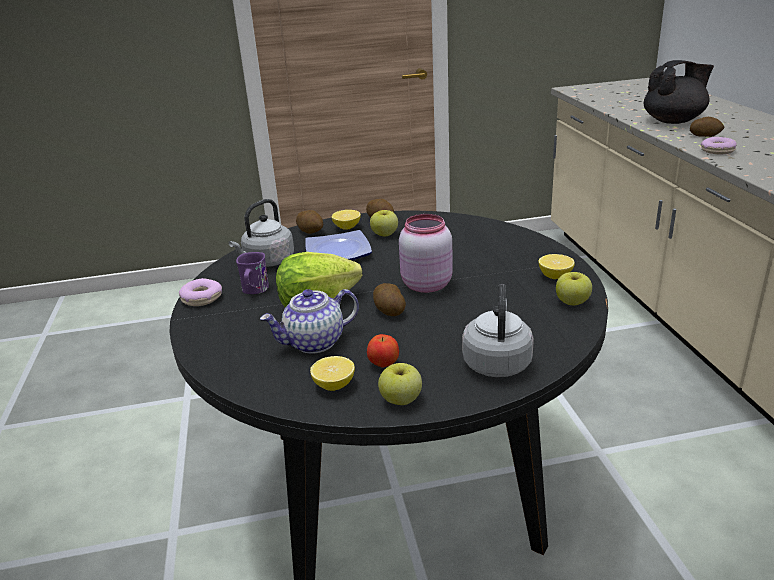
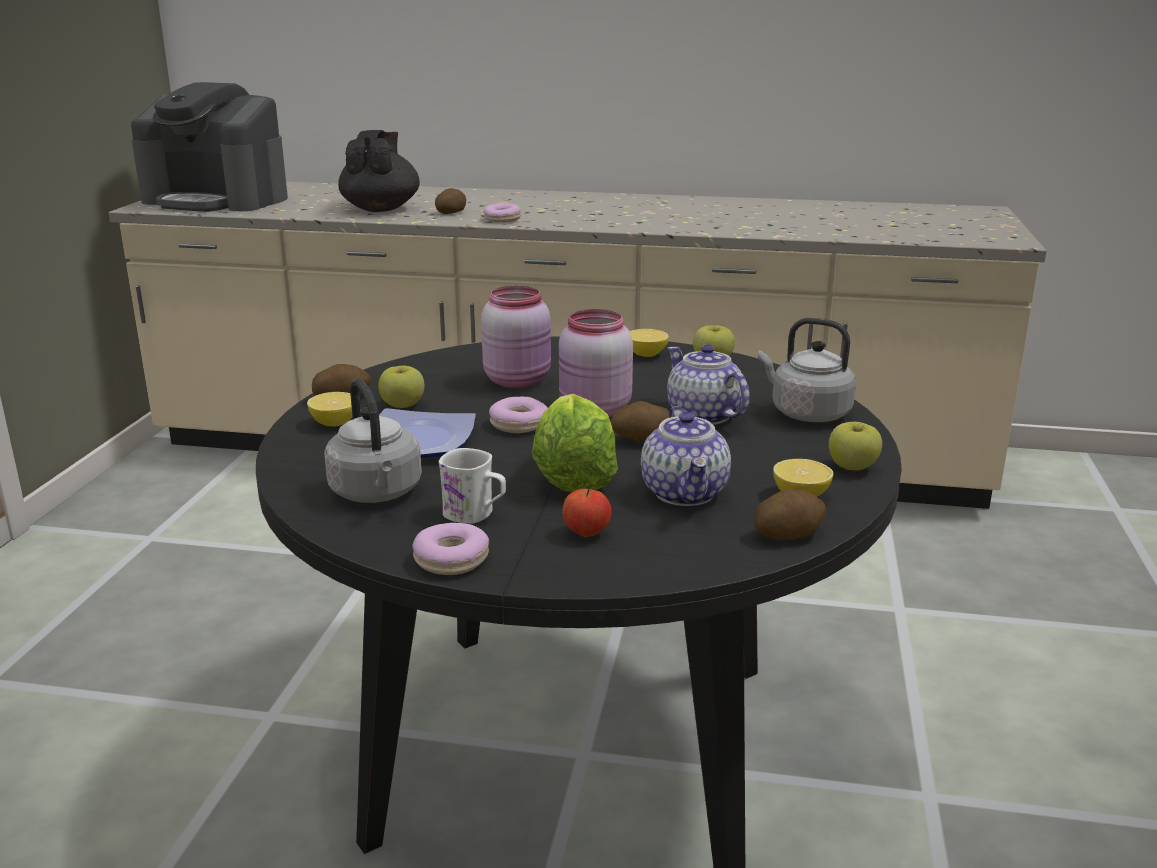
camera: 70 degrees left, 5 degrees down
(254, 290) = (475, 515): purple mug -> white mug
(311, 231) = (305, 448): potato -> potato (788, 534)
(383, 270) = (519, 424): none -> donut
(383, 364) = (771, 463): apple -> apple (586, 533)
(452, 322) = (702, 415): none -> teapot
(456, 251) = (519, 380): none -> pink jar
(615, 92) = (217, 200): none -> coffee machine

